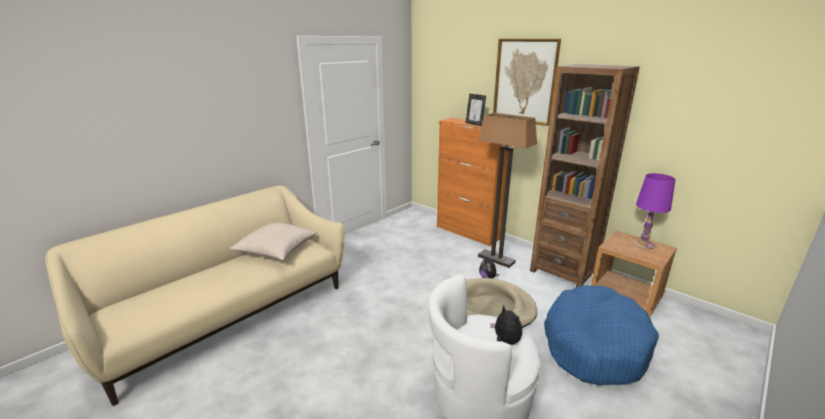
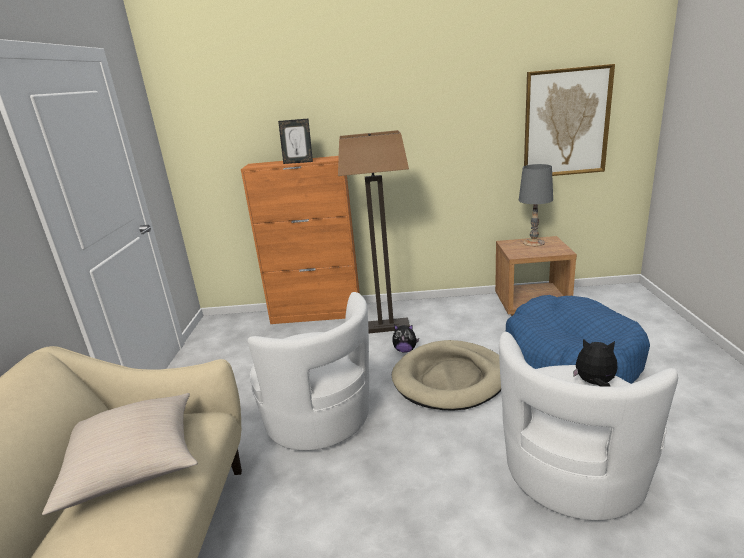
camera: 40 degrees left, 0 degrees up
(395, 287) = (320, 419): none -> white armchair
(525, 81) = (350, 92): picture -> picture (566, 123)
(563, 271) = (459, 307): brown bookcase -> none
(644, 244) = (534, 243): purple table lamp -> grey table lamp

